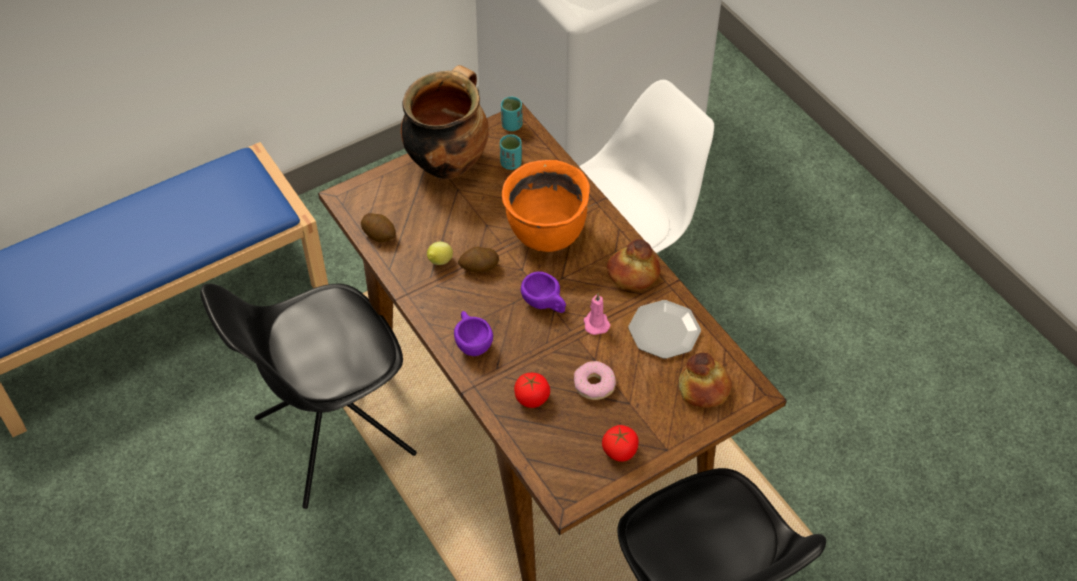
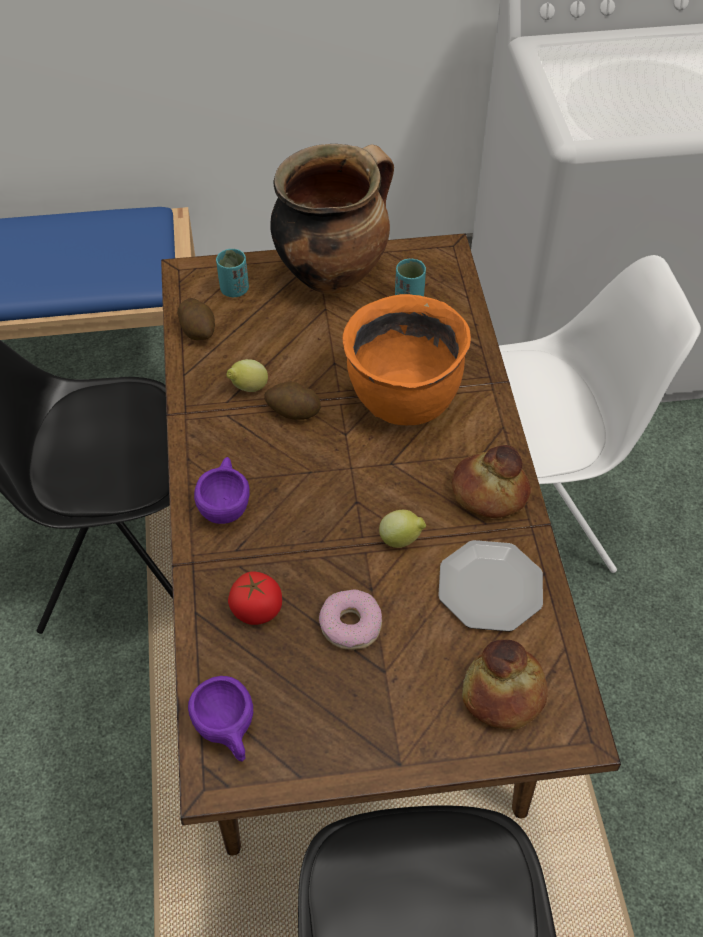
camera: 25 degrees right, 0 degrees up
(511, 125) = (436, 256): turquoise cup -> turquoise cup (234, 290)
(544, 304) = (348, 489): purple cup -> purple cup (228, 731)
(595, 323) = (401, 540): pink candle -> lemon
(619, 451) = (332, 736): tomato -> none

